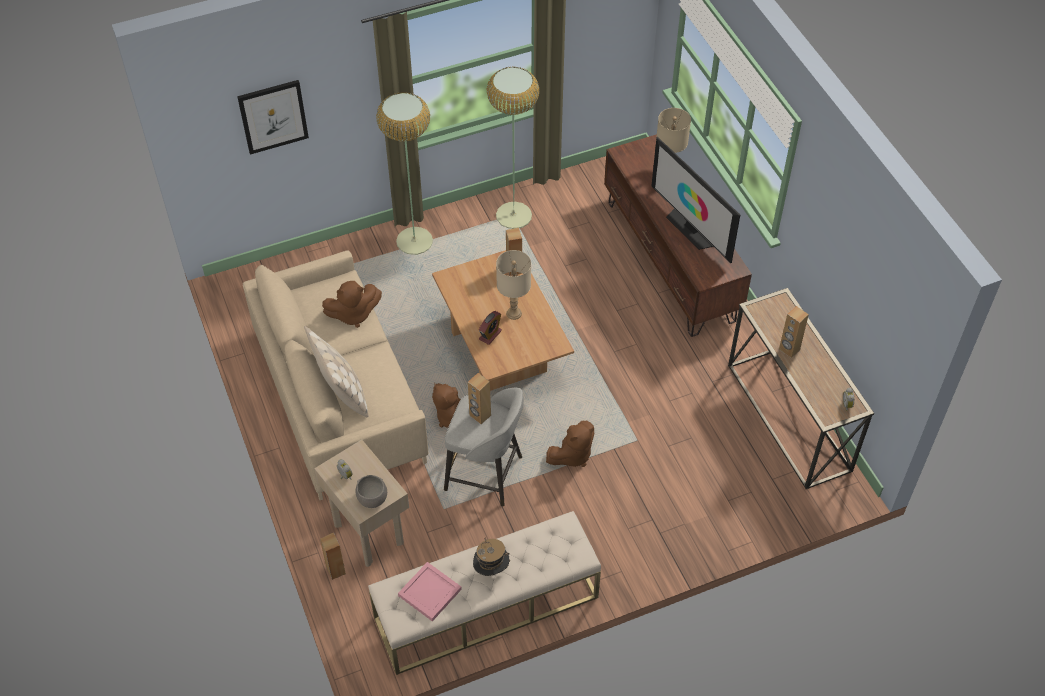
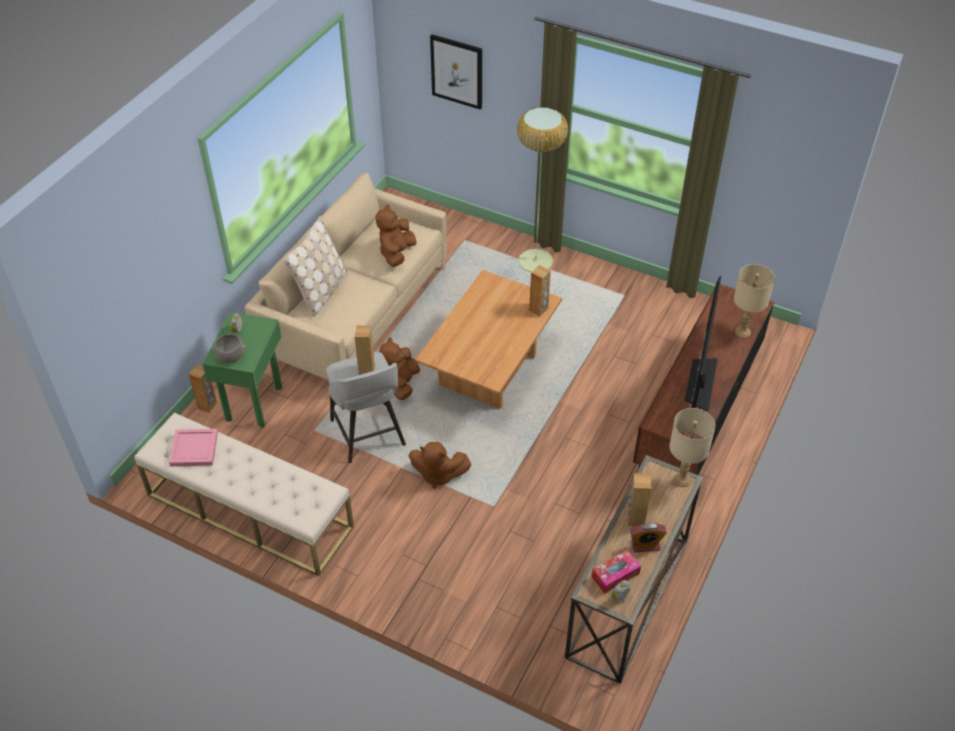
camera: 50 degrees right, 5 degrees down
(353, 314) = (396, 253): brown plush toy -> brown plush toy turned 75 degrees clockwise
(369, 533) = (255, 403): beige side table -> green side table
(490, 335) = (460, 335): alarm clock -> alarm clock (645, 545)
(491, 570) = (246, 472): hat -> none
(514, 216) = (625, 297): floor lamp -> none
(514, 313) = (496, 336): beige table lamp -> beige table lamp (682, 480)
(826, 394) = (615, 575): none -> tissue box

